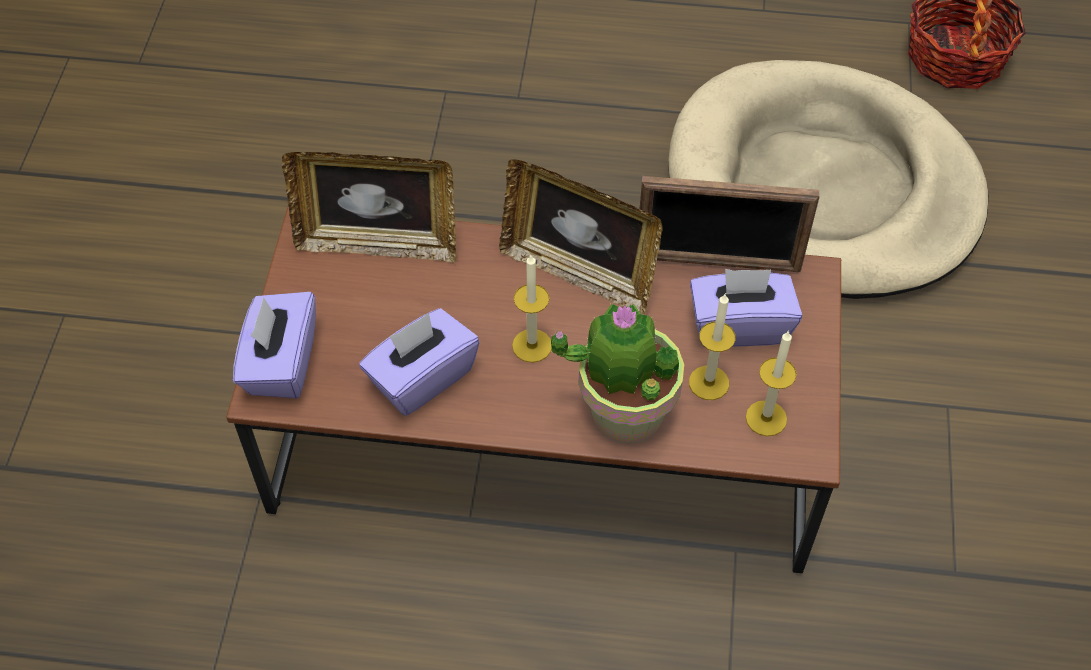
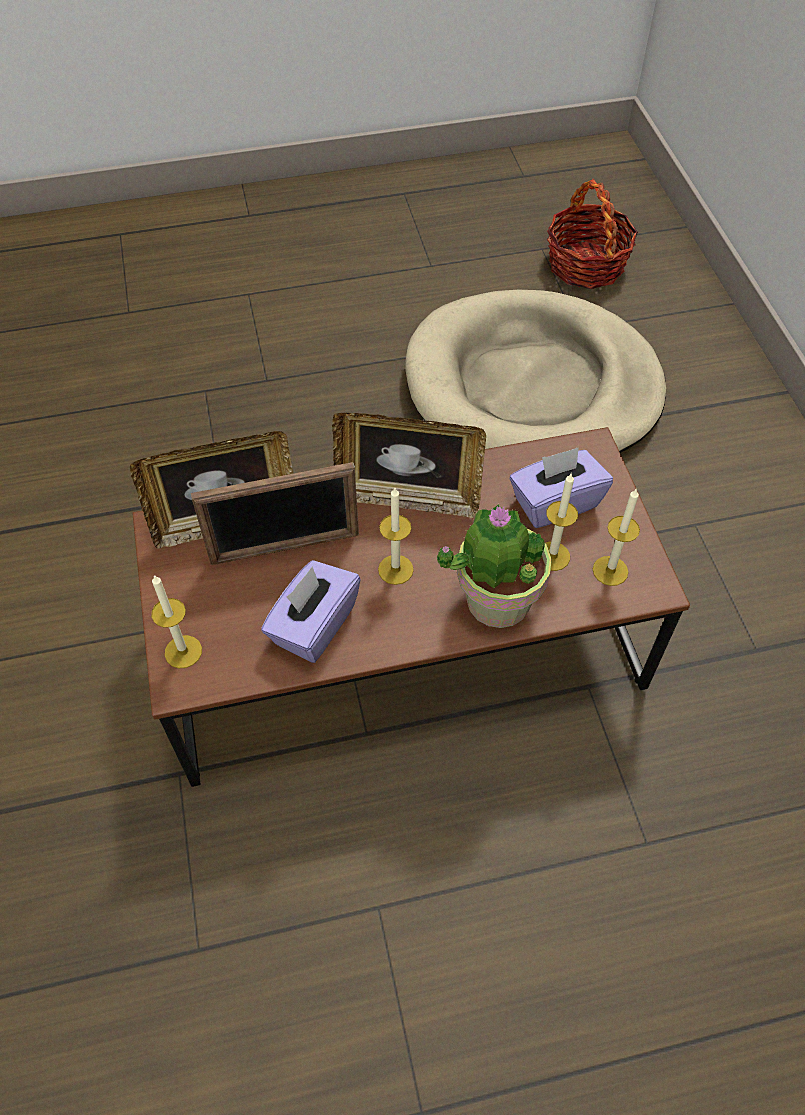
camera: 20 degrees left, 0 degrees up
(281, 363) = (183, 651): purple tissue box -> candle
(717, 263) = (515, 458): picture frame -> picture frame (285, 548)

